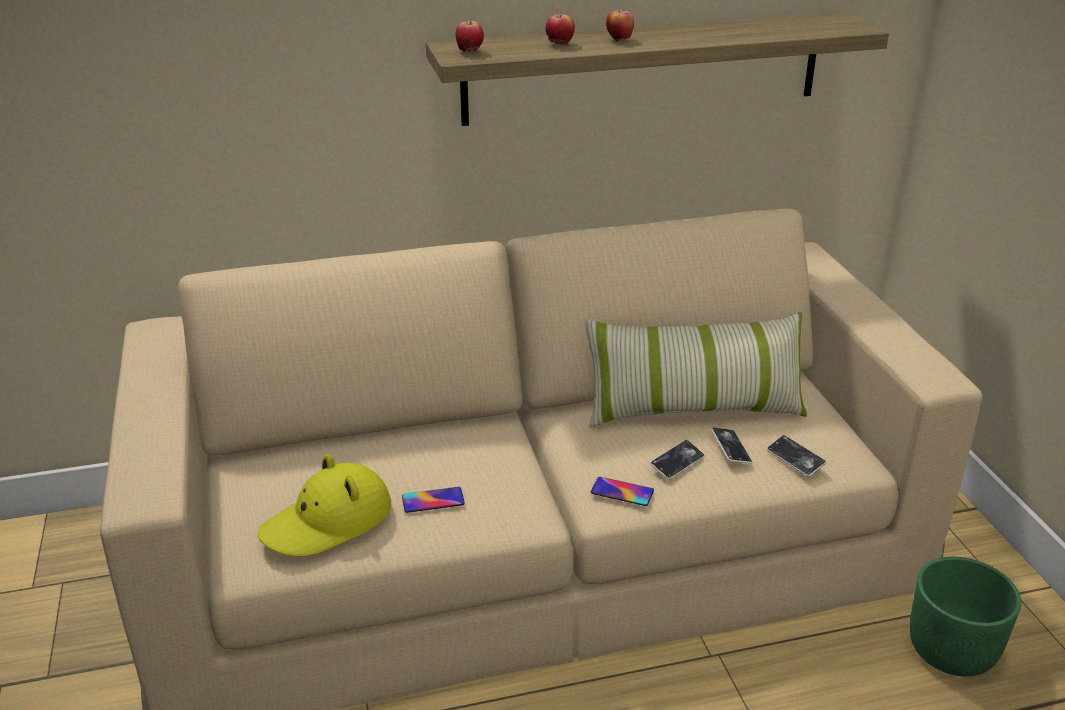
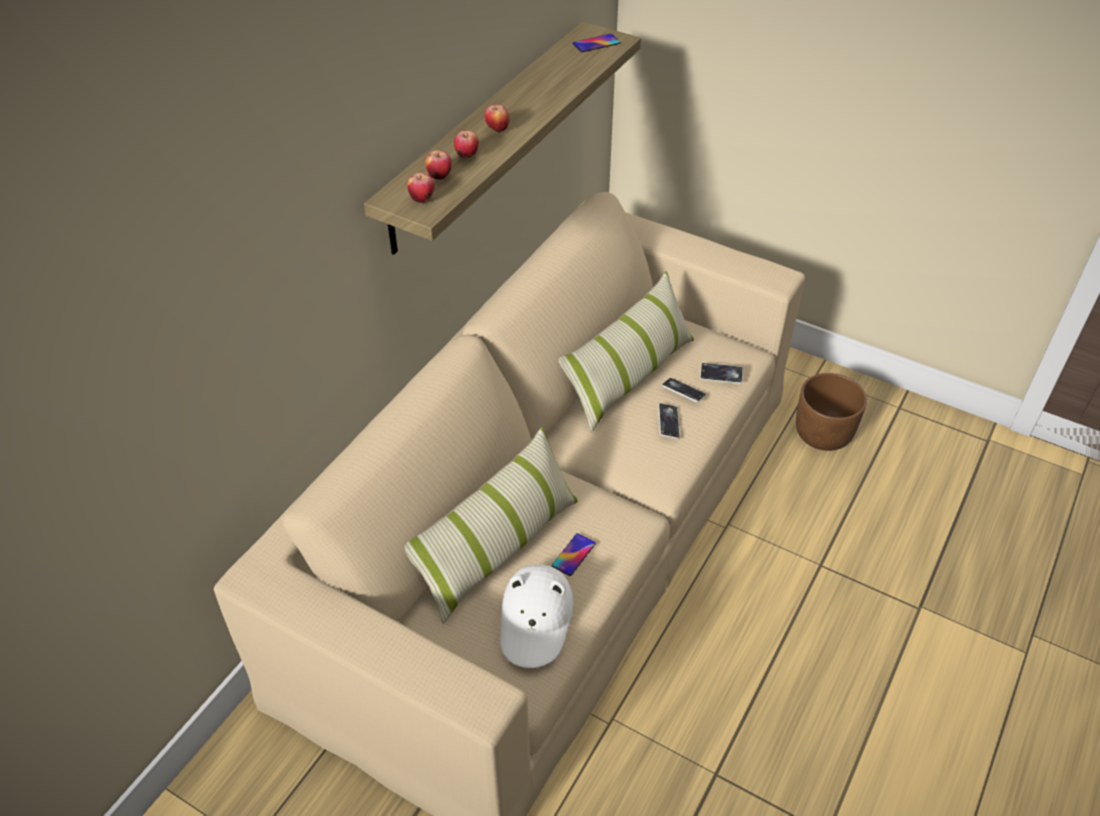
camera: 45 degrees left, 15 degrees up
(328, 521) = (536, 620): yellow hat -> white hat
(381, 455) = (497, 548): none -> pillow
(512, 46) = (439, 176): none -> apple
(622, 492) = (663, 465): phone -> phone (596, 43)
(952, 651) = (823, 433): green planter -> brown planter

